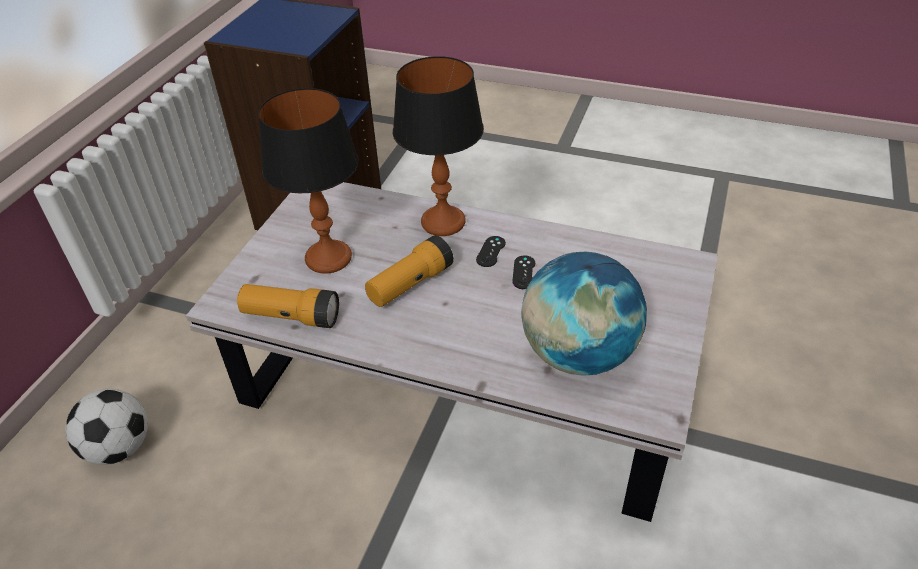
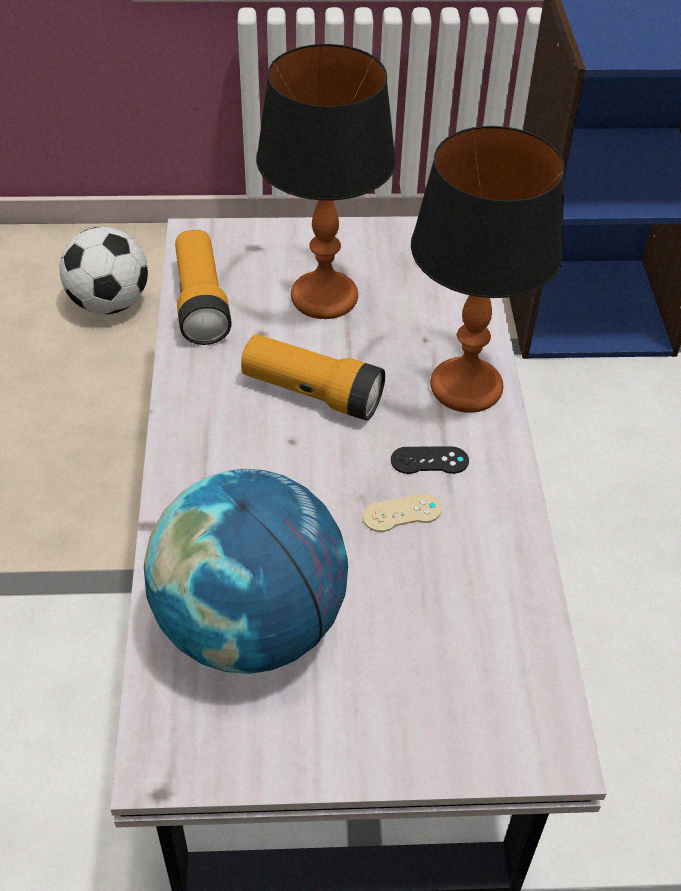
camera: 65 degrees right, 5 degrees up
(524, 272) = (402, 513): black game controller -> beige game controller

